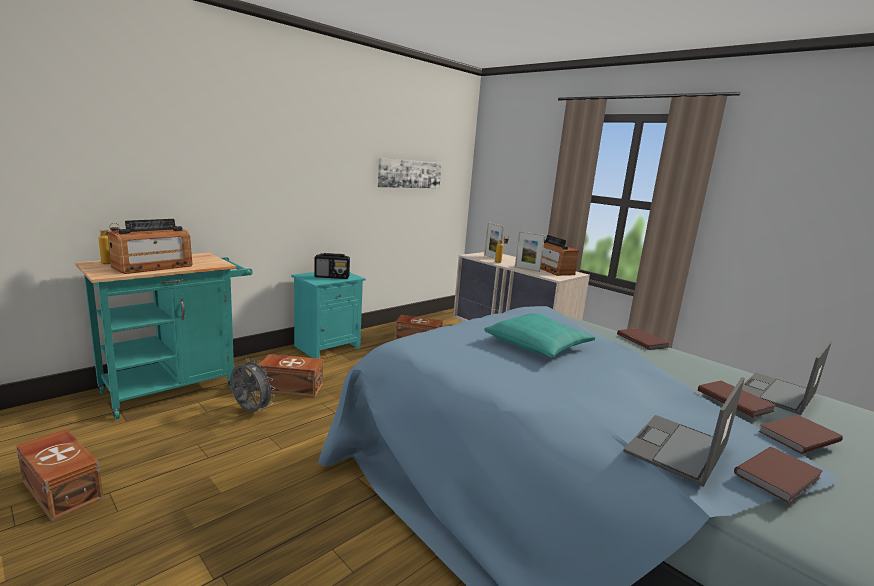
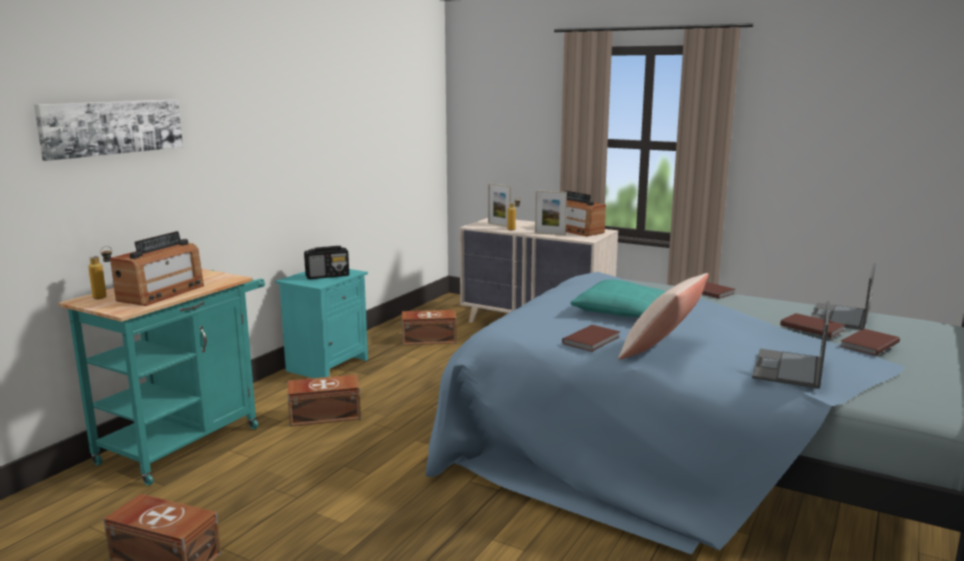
camera: 15 degrees left, 0 degrees up
(250, 411) = (301, 447): grey fan -> none
(409, 174) = (384, 133): picture -> picture (112, 127)
(542, 395) = (661, 351): none -> beige pillow
(779, 476) = (866, 372): brown book -> brown book (593, 340)

